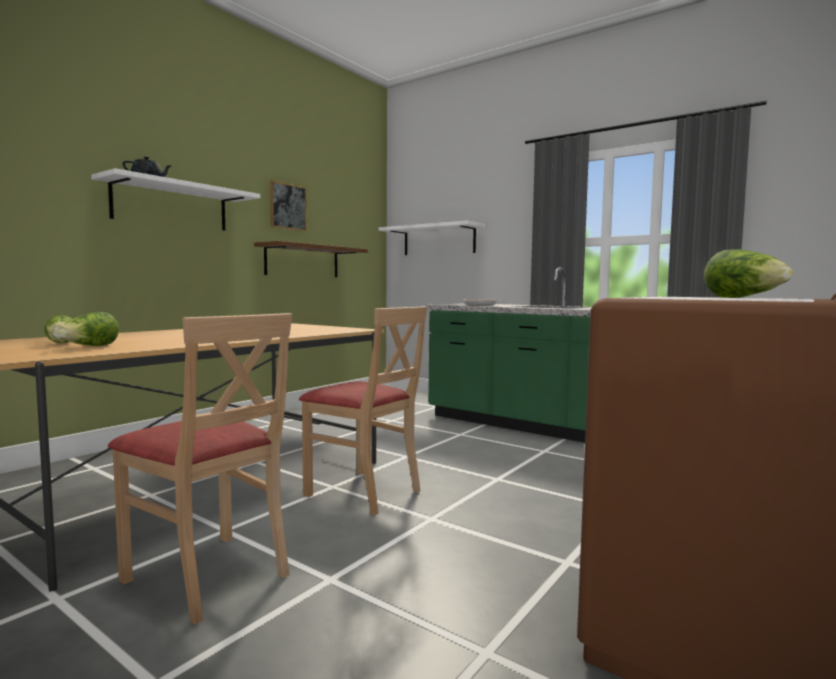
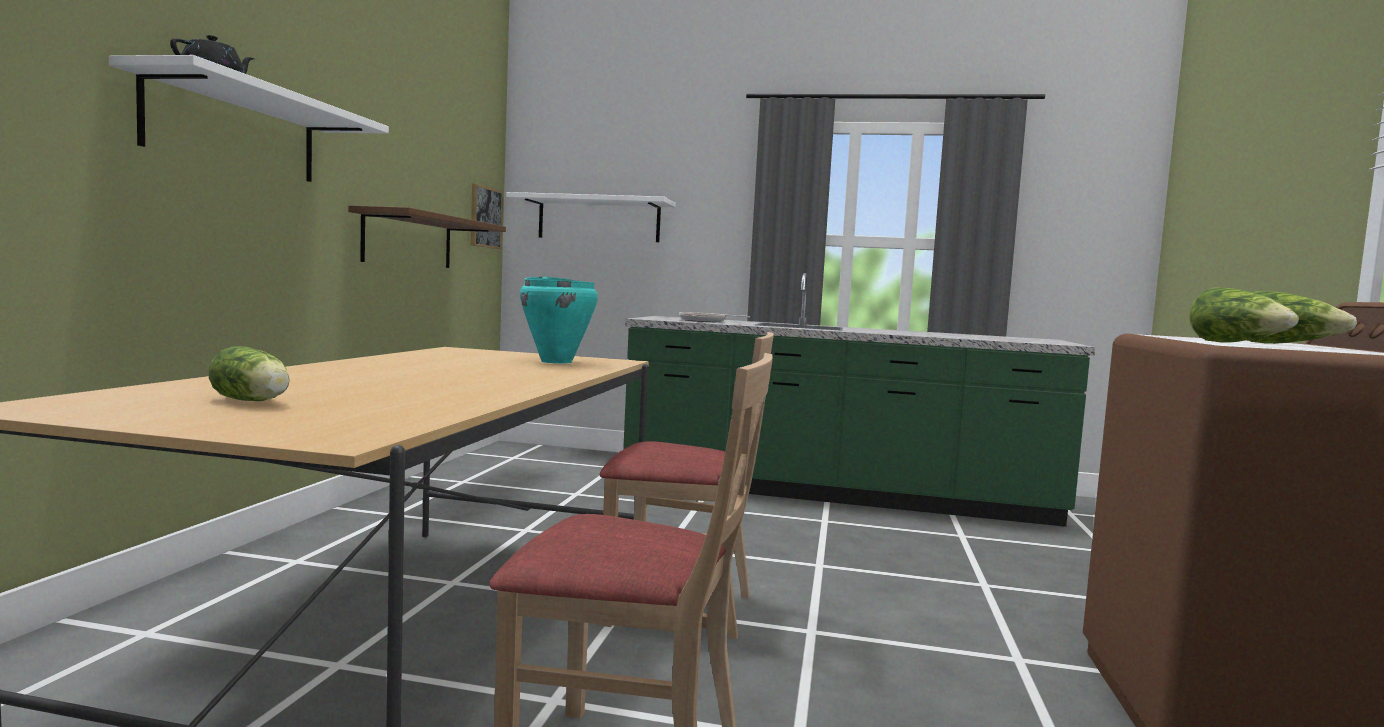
camera: 25 degrees left, 0 degrees up
(90, 347) = (349, 408): lettuce -> lettuce (1238, 344)
(288, 206) = (392, 148): picture -> picture (485, 217)
(316, 329) = (557, 361): none -> turquoise cooking pot

